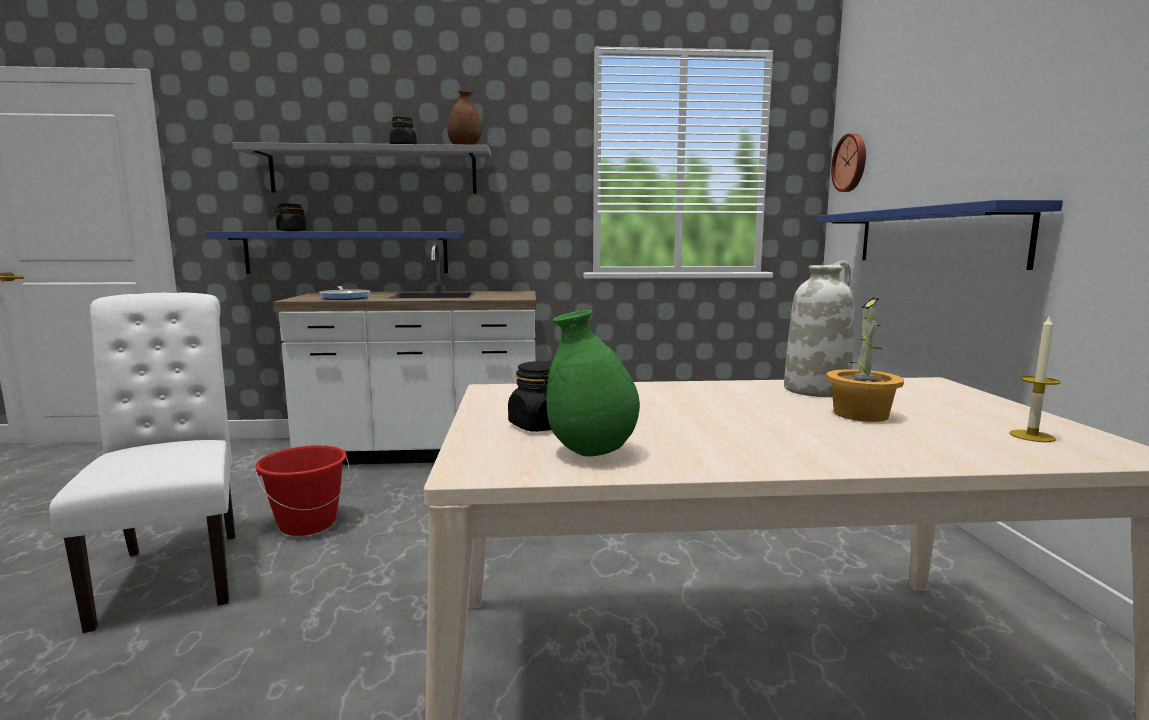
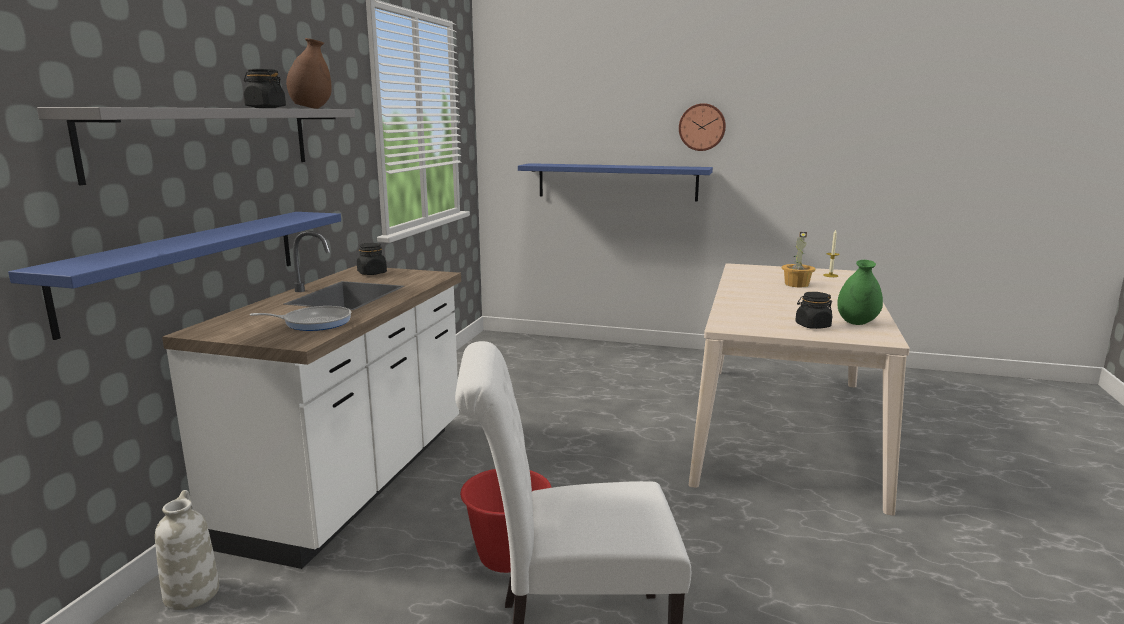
camera: 70 degrees left, 5 degrees up
(291, 231) = (158, 247): black jar -> black jar (372, 273)
(816, 389) = (747, 281): white vase -> white vase (191, 593)
(851, 163) = (510, 122): wall clock -> wall clock (702, 127)

